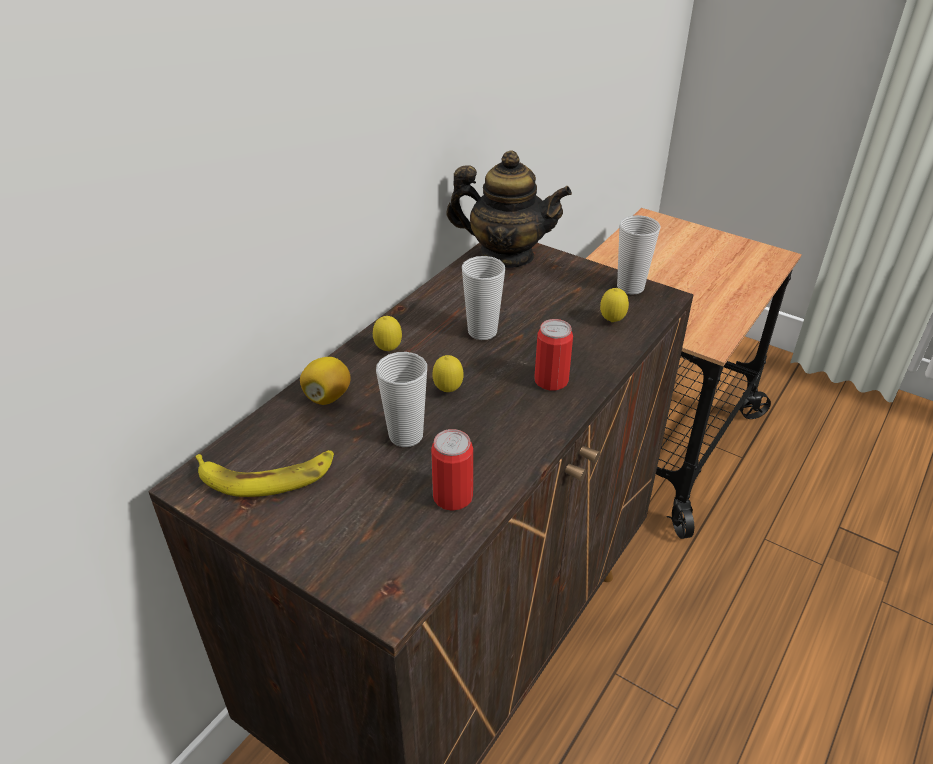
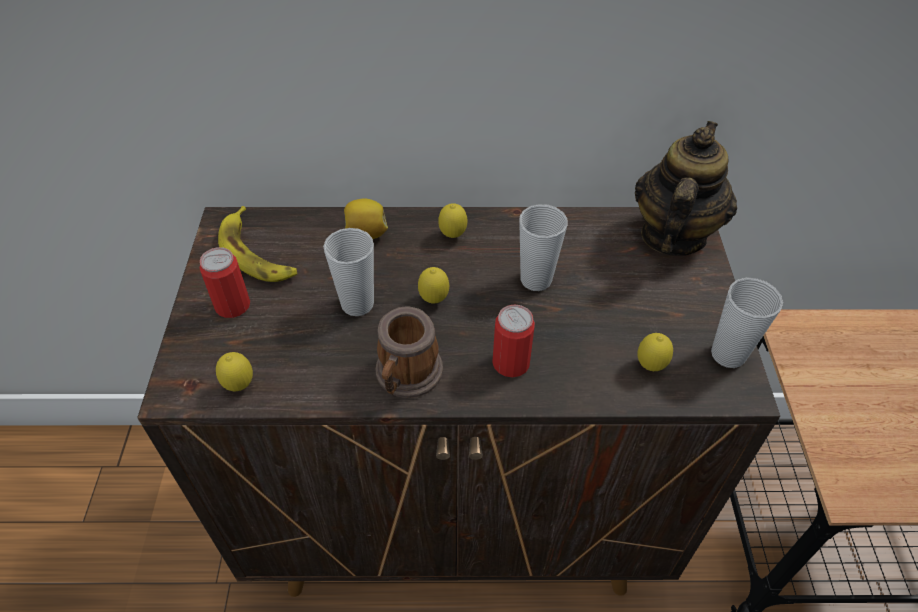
camera: 55 degrees right, 10 degrees up
(427, 551) = (239, 386): none -> lemon
(452, 497) = (308, 371): can -> can (232, 305)
(506, 255) = (672, 235): teapot -> teapot turned 135 degrees counterclockwise
(514, 441) = (406, 377): none -> mug

